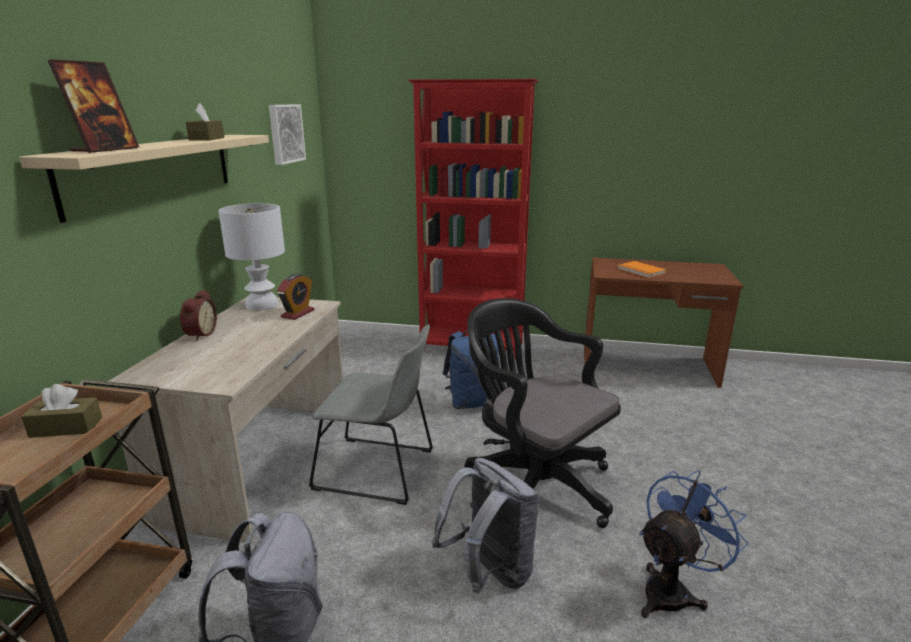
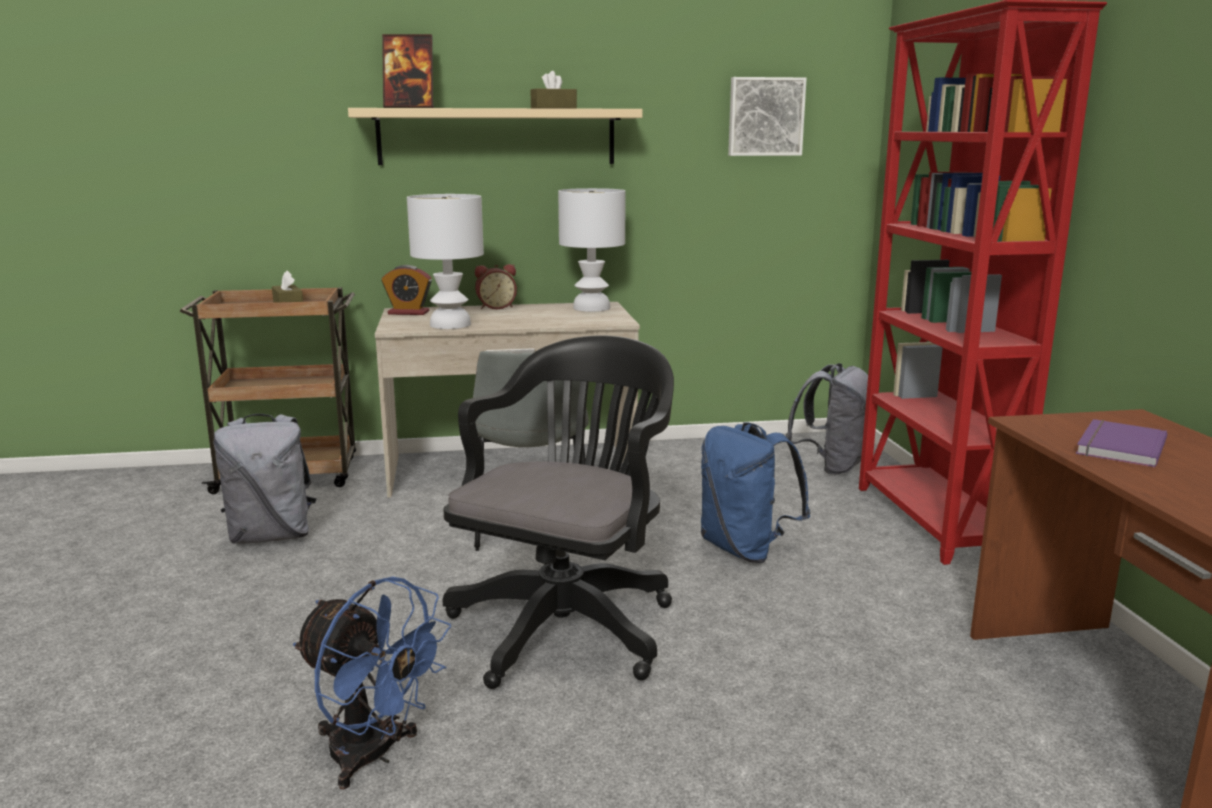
camera: 70 degrees right, 5 degrees down
(246, 359) = (450, 324): none -> white table lamp
(298, 313) = (580, 319): alarm clock -> alarm clock (408, 313)
(489, 572) = (376, 616): grey backpack -> grey backpack (832, 466)
(640, 271) = (1117, 446): orange book -> purple book

